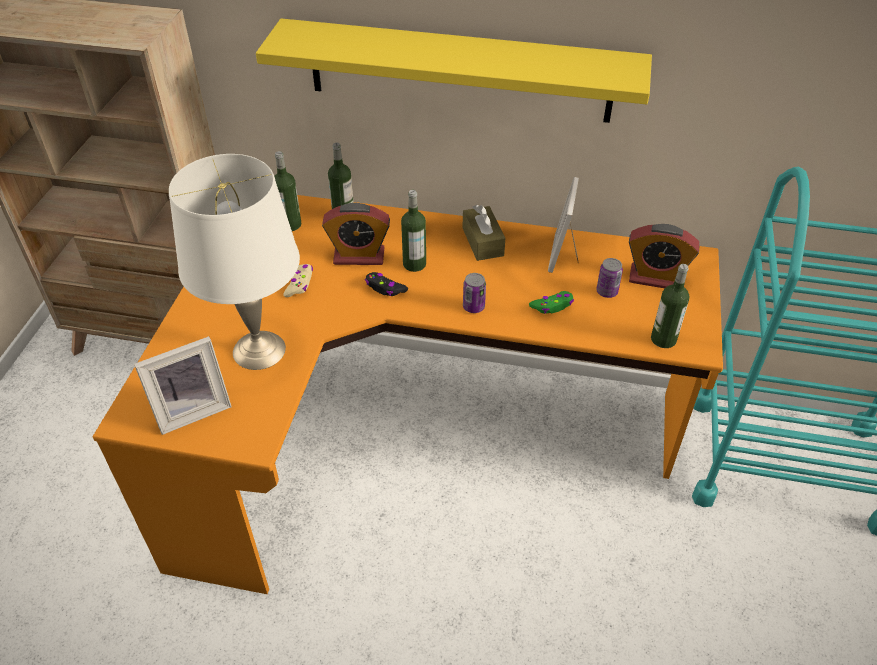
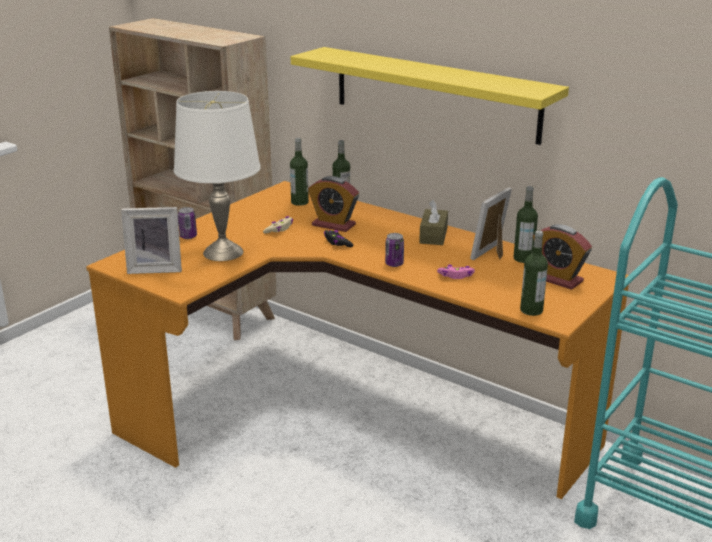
camera: 25 degrees right, 20 degrees down
(414, 264) = (370, 236): bottle -> bottle (523, 258)
(552, 306) = (456, 276): green game controller -> pink game controller
(607, 292) = (508, 278): can -> can (188, 236)

